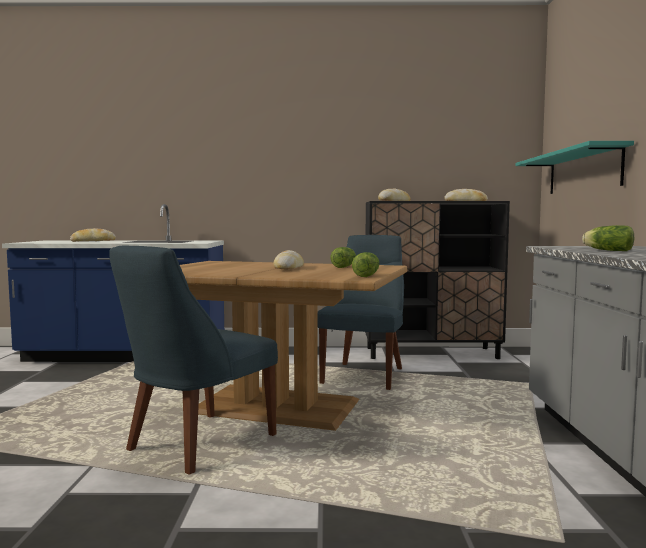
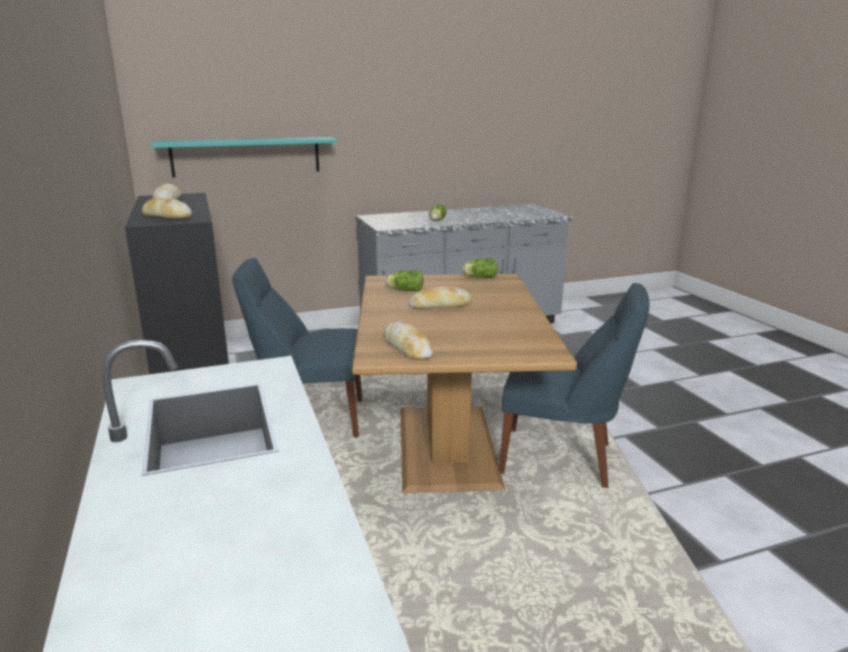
camera: 110 degrees left, 15 degrees up
(93, 241) = (215, 526): bread -> bread (407, 347)

